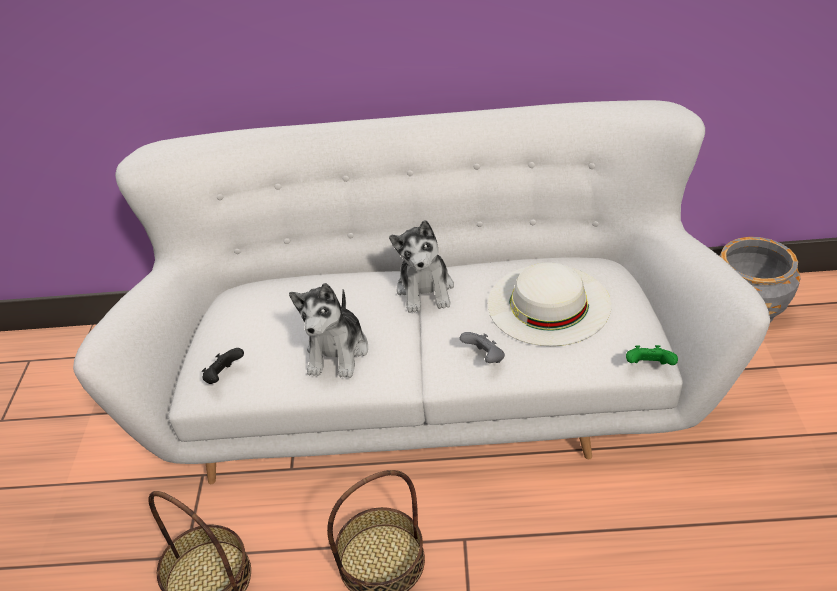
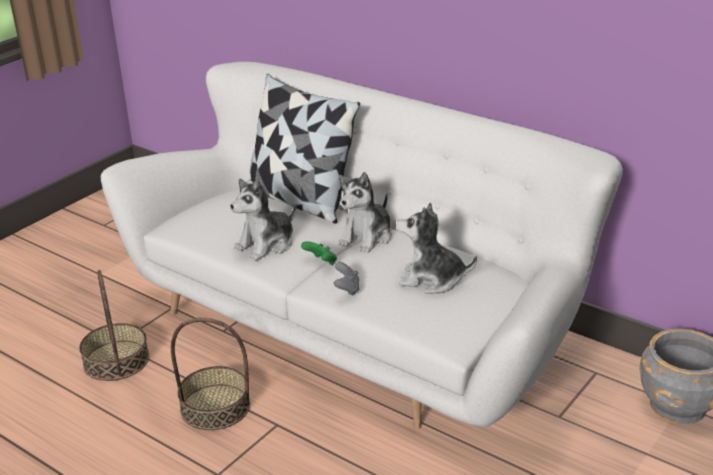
camera: 35 degrees right, 10 degrees down
(224, 377) = (190, 227): black game controller -> none
(304, 282) = (299, 200): none -> pillow
(548, 304) = (432, 280): white hat -> plush toy
(649, 367) = (447, 347): green game controller -> green game controller (321, 262)

